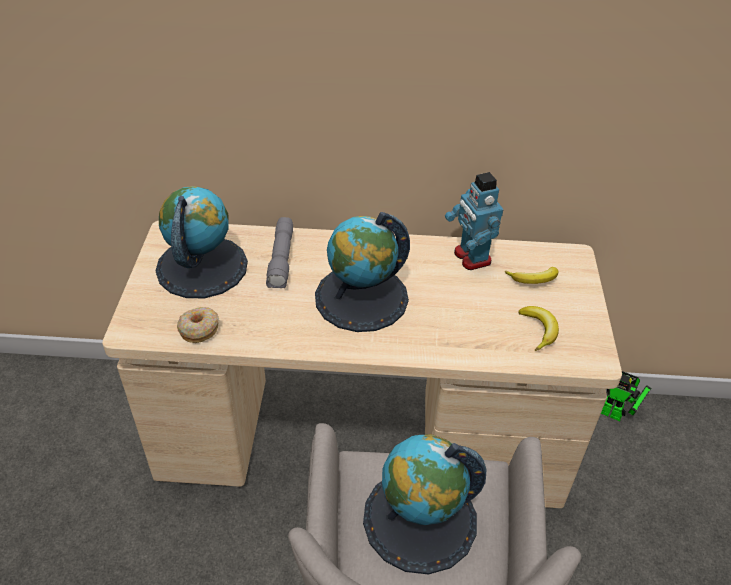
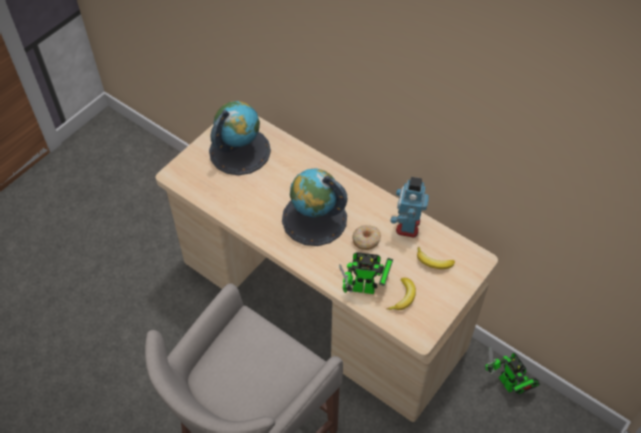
camera: 35 degrees right, 10 degrees up
(199, 329) = (209, 192): donut -> donut (366, 240)
(282, 260) = (288, 169): grey flashlight -> none
(420, 519) = (250, 366): globe -> none
(492, 341) = (367, 288): none -> toy robot

